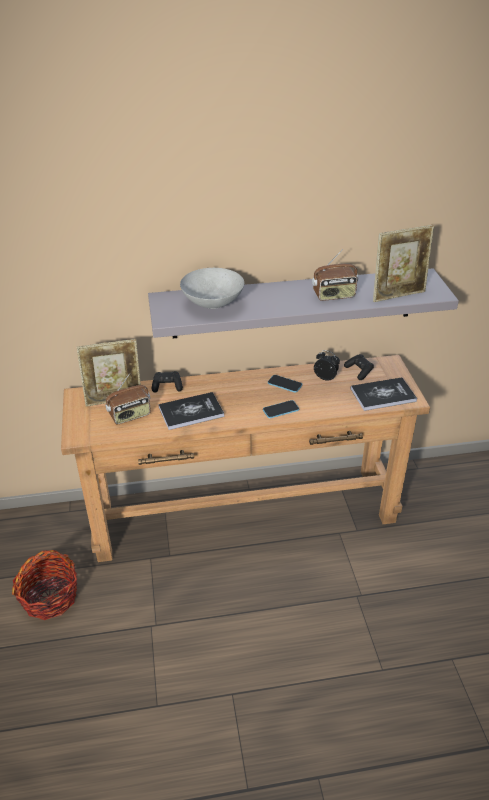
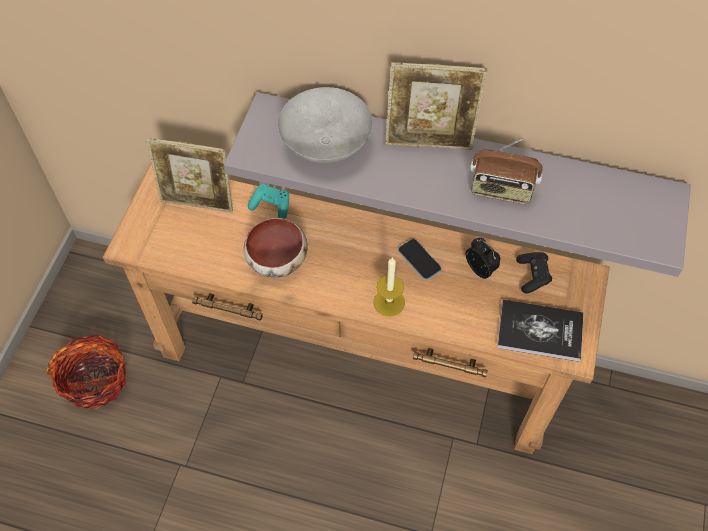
camera: 25 degrees right, 20 degrees up
(130, 416) = (203, 237): radio -> none
(167, 386) = (271, 206): black game controller -> turquoise game controller
(191, 412) = (277, 260): book -> bowl
(280, 410) = (389, 302): phone -> candle
(398, 295) = (596, 223): picture frame -> picture frame (429, 143)

